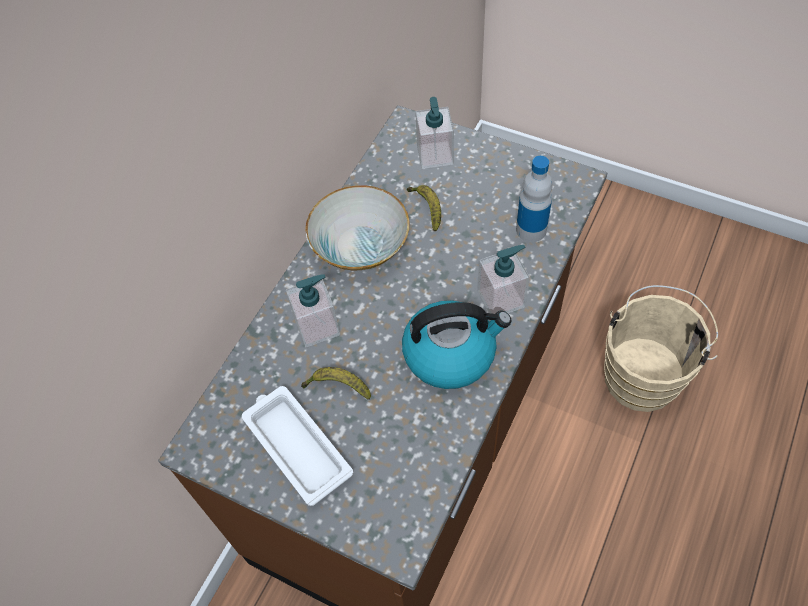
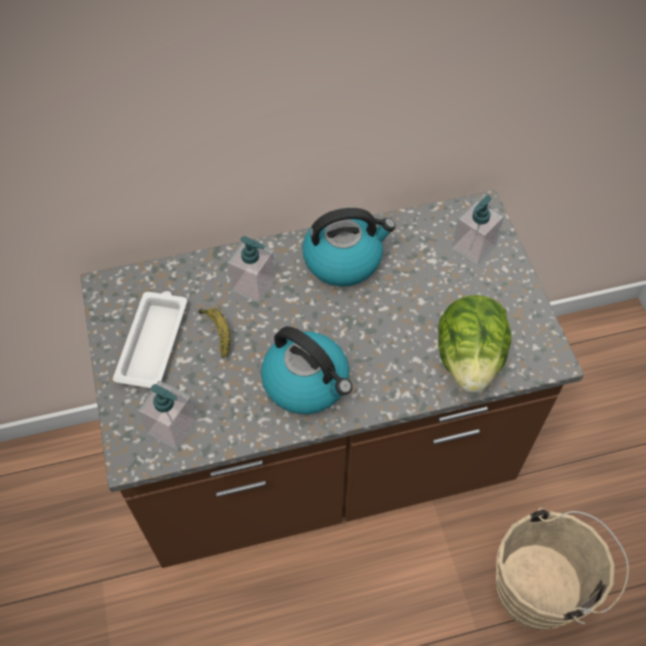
camera: 45 degrees right, 0 degrees up
(359, 245) = (344, 259): bowl -> kettle
(427, 209) = (418, 278): banana -> none
(501, 298) = (385, 382): soap dispenser -> soap dispenser (172, 427)
(531, 229) = (469, 359): bottle -> lettuce

